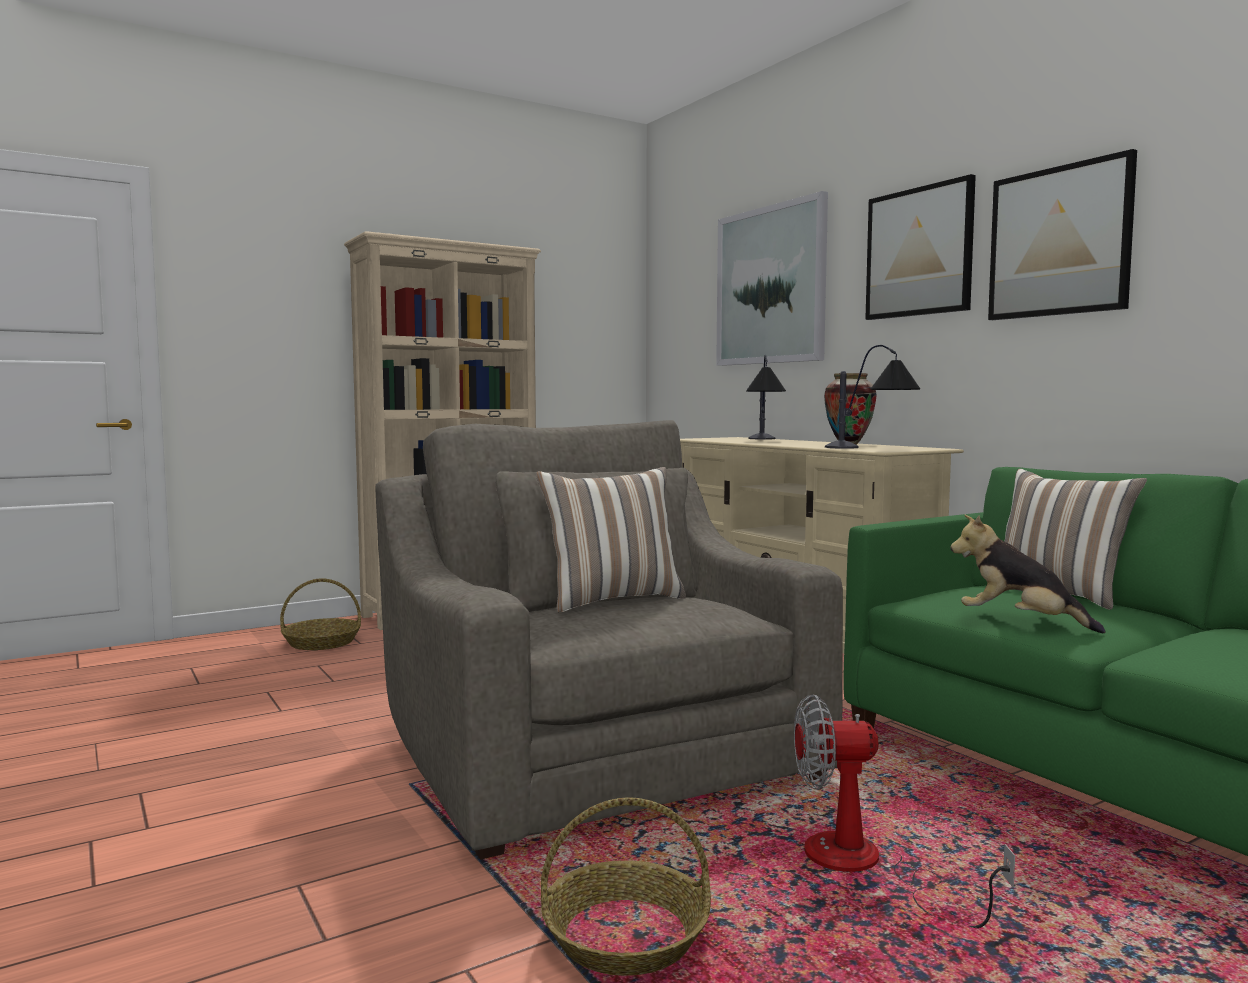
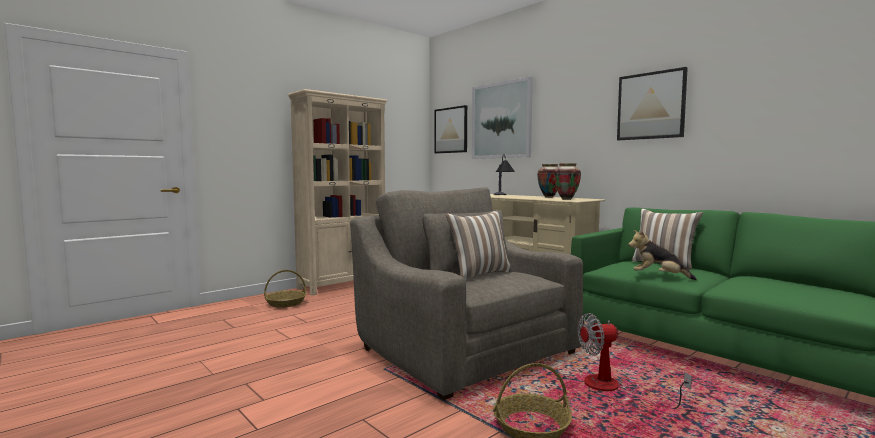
camera: 10 degrees left, 0 degrees up
(873, 448) = (566, 199): table lamp -> vase
(919, 252) = (581, 107): picture -> picture (451, 130)

